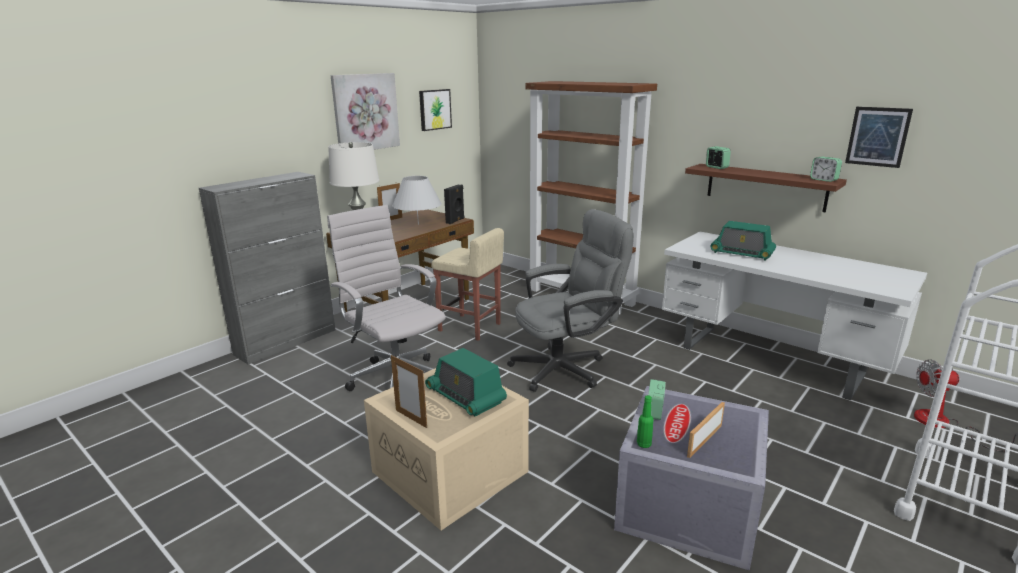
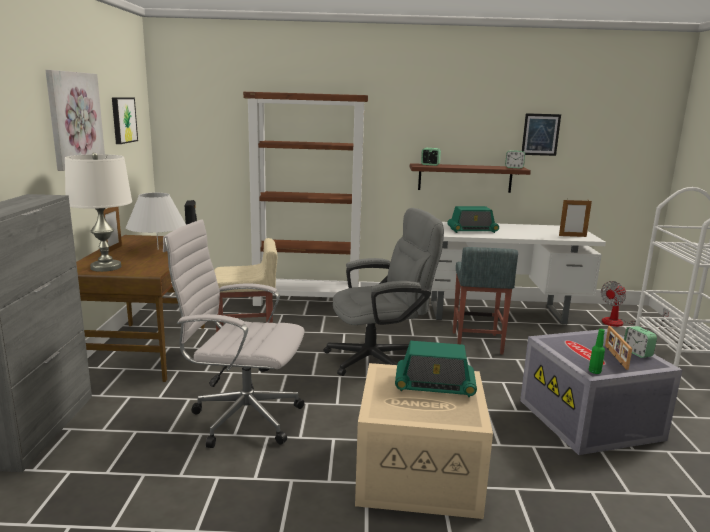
camera: 40 degrees left, 5 degrees down
(411, 418) = (427, 418): picture frame -> picture frame (572, 236)
(567, 367) = (380, 358): grey office chair -> grey office chair turned 45 degrees clockwise
(654, 412) = (563, 350): alarm clock -> alarm clock (637, 353)
(689, 384) = (476, 343): none -> grey stool

